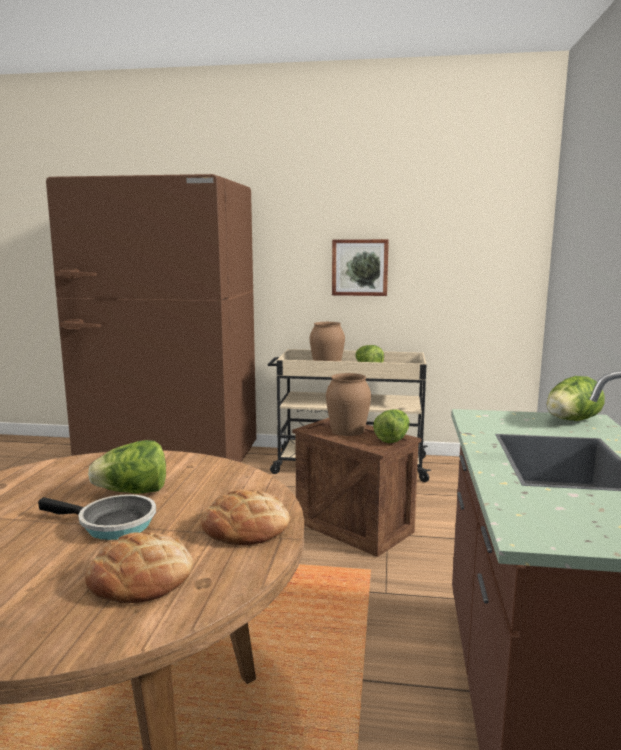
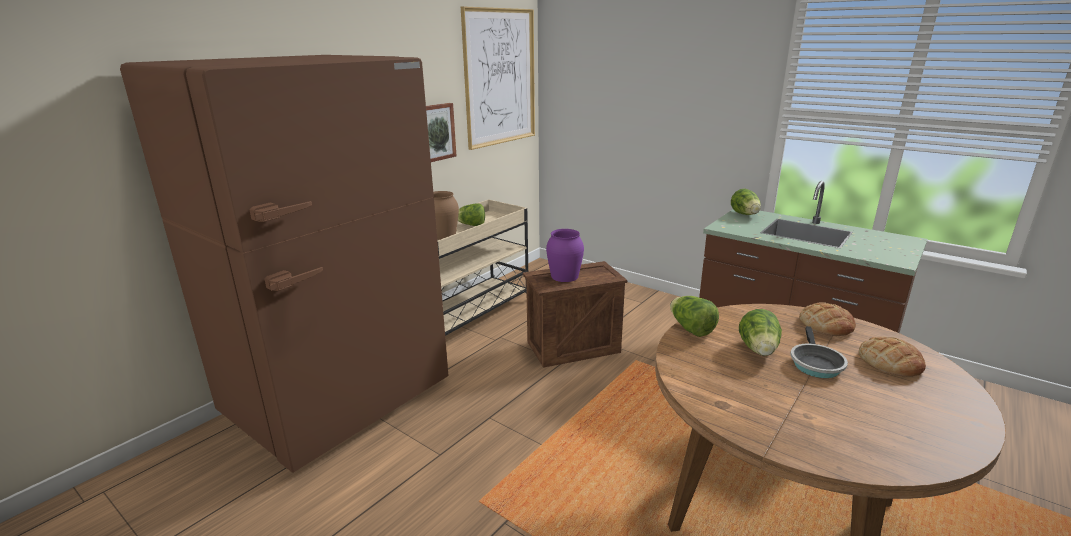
camera: 60 degrees left, 10 degrees up
(111, 524) = (815, 363): frying pan -> frying pan turned 150 degrees clockwise
(347, 430) = (565, 276): brown vase -> purple vase
(393, 439) = (598, 268): lettuce -> lettuce (691, 329)
(474, 218) = (500, 77): none -> picture

